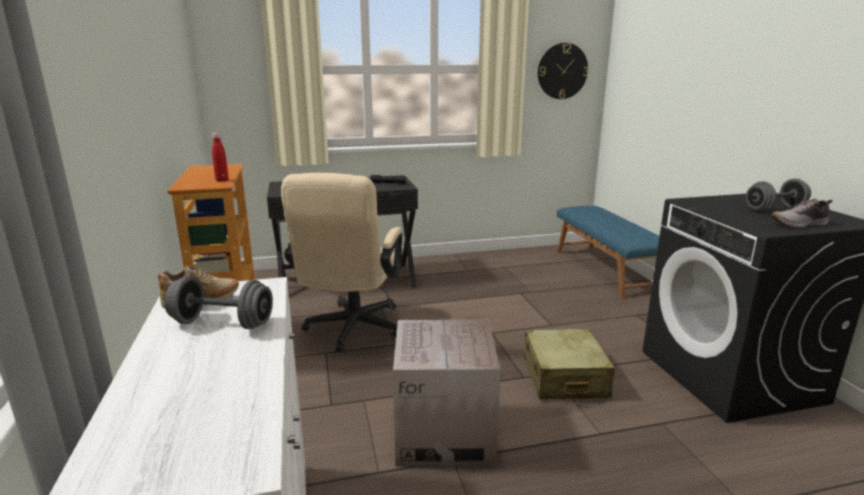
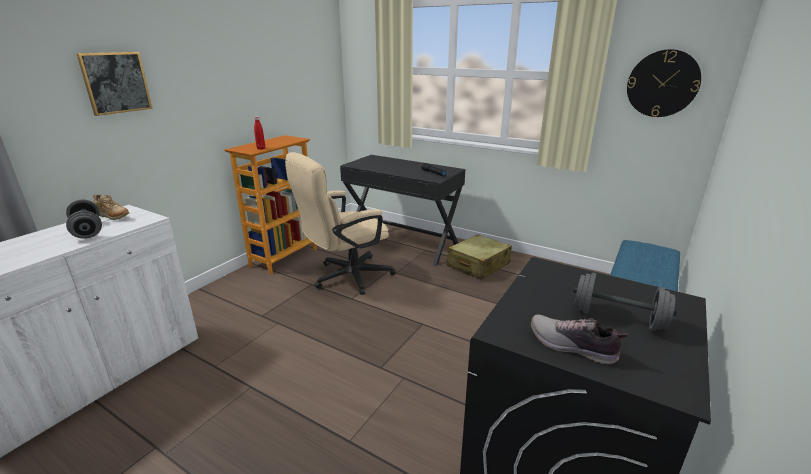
camera: 45 degrees right, 5 degrees up
(90, 80) = (116, 82): none -> picture
(443, 433) = (275, 368): cardboard box -> none
(564, 377) = (406, 386): beige suitcase -> beige suitcase (478, 265)

